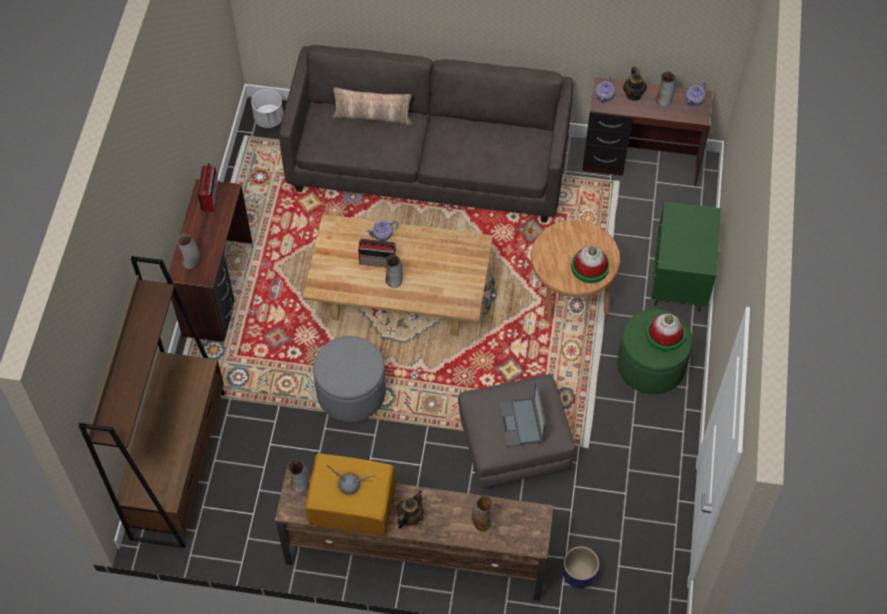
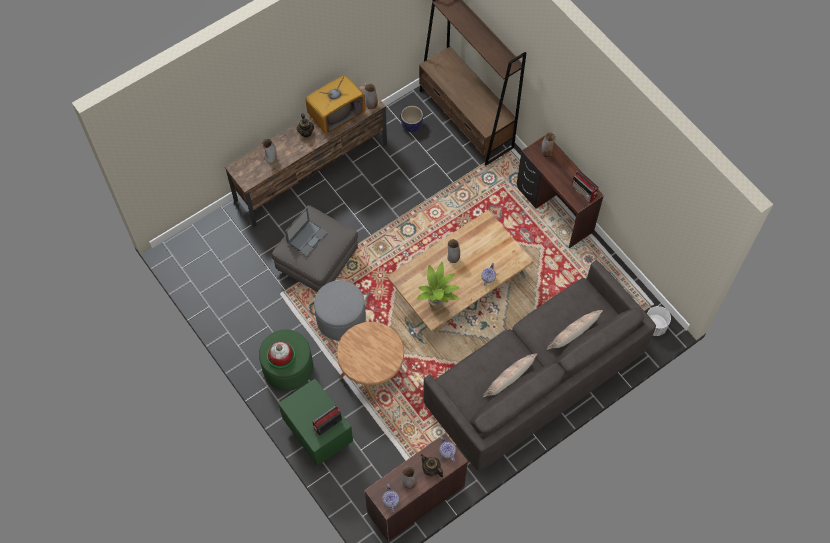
camera: 135 degrees right, 5 degrees up
(351, 392) = (426, 218): grey ottoman -> grey ottoman (341, 319)
(379, 261) = (473, 261): radio -> radio (327, 424)
(460, 251) = (437, 305): none -> potted plant
(473, 129) = (509, 380): none -> pillow
(521, 423) = (307, 237): laptop -> laptop turned 90 degrees clockwise
(578, 575) = (226, 229): planter -> planter (411, 125)
(590, 267) = (355, 351): hat -> none

